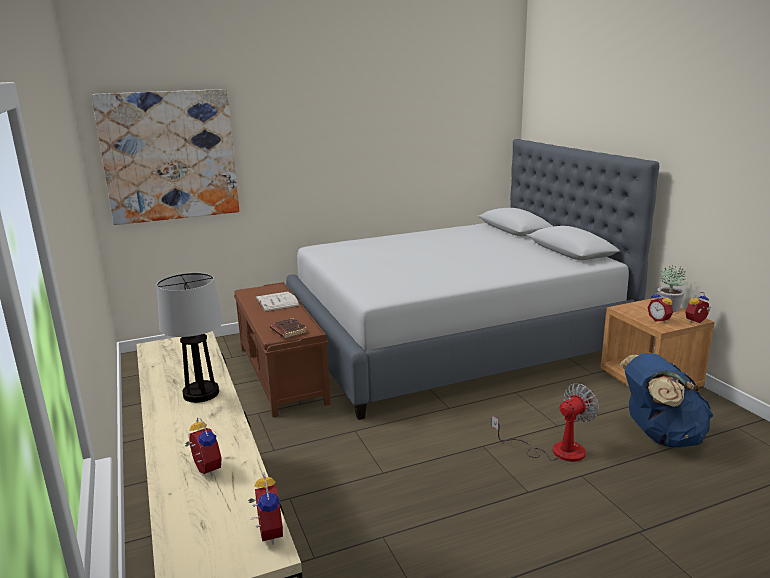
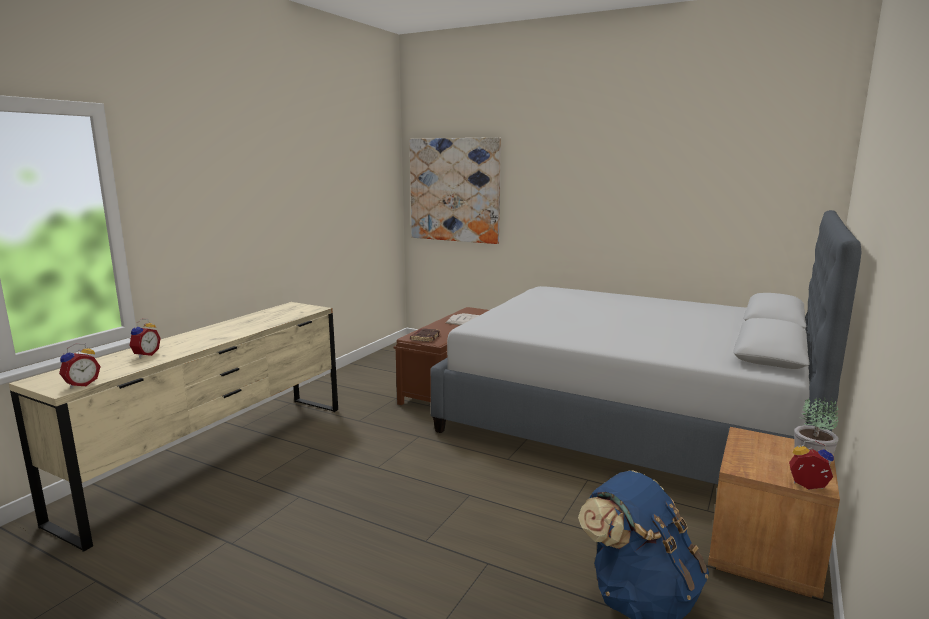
camera: 50 degrees right, 5 degrees down
(200, 394) = (238, 329): table lamp -> none
(555, 450) = (513, 534): fan -> none
(660, 320) = (759, 462): alarm clock -> none

